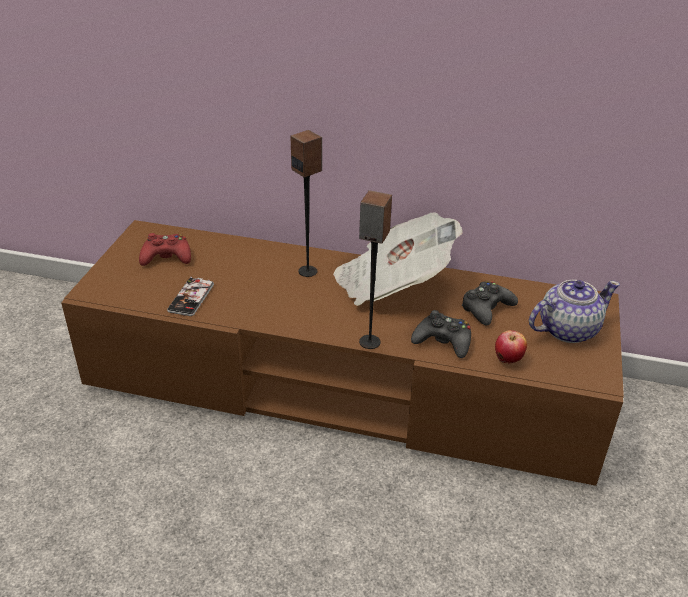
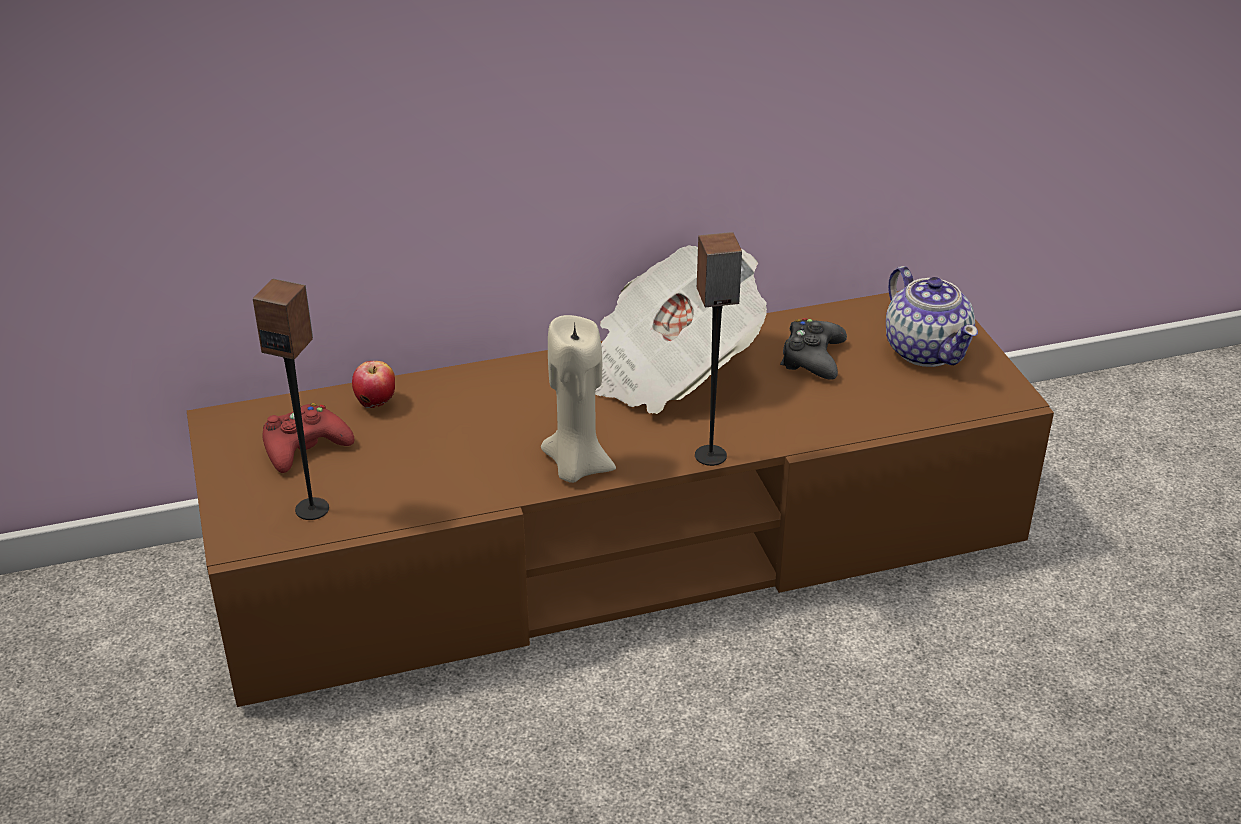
camera: 30 degrees left, 0 degrees up
(191, 298) = (407, 491): phone -> none
(288, 319) = (576, 467): none -> beige candle
(308, 271) = (536, 392): speaker -> speaker (312, 508)
(443, 341) = (798, 419): black game controller -> none
(508, 360) = (894, 413): apple -> apple (376, 404)
(567, 330) = (926, 350): teapot -> teapot turned 120 degrees clockwise

